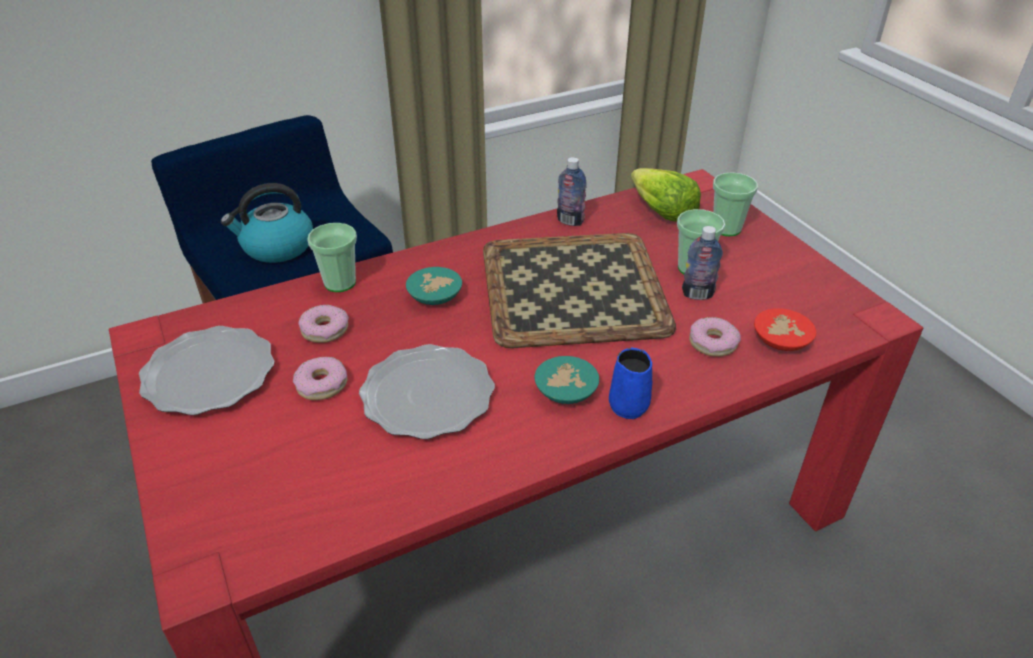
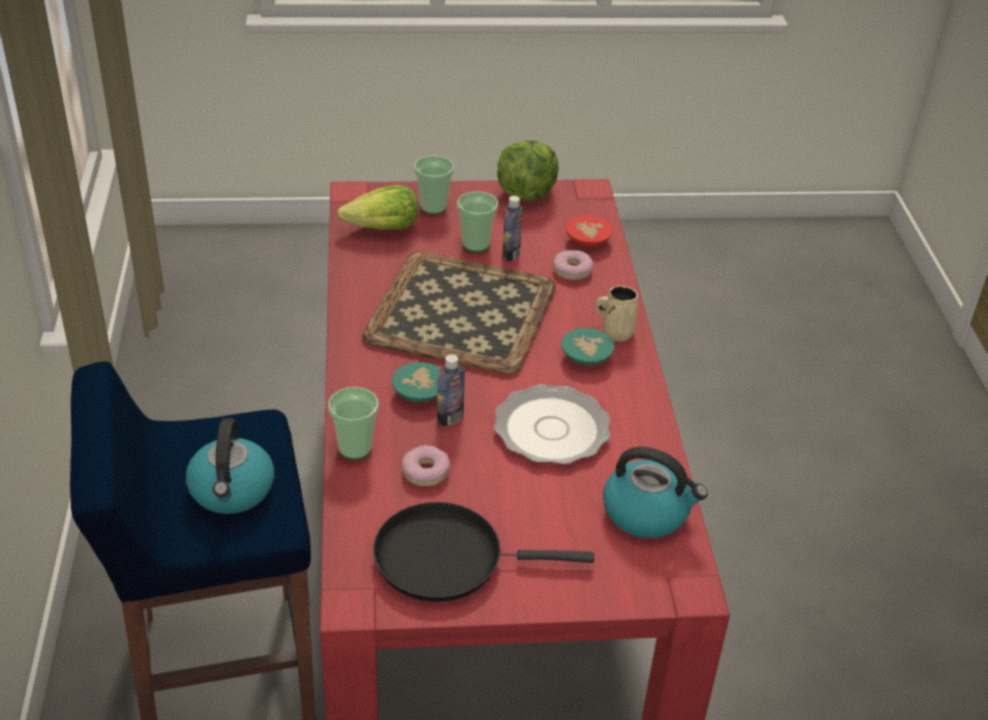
camera: 70 degrees left, 0 degrees up
(210, 374) = (447, 558): plate -> black frying pan
(320, 507) = (647, 513): none -> kettle
(322, 385) = (504, 487): donut -> none
(570, 221) = (357, 281): bottle -> bottle (450, 418)
(628, 404) = (616, 332): blue mug -> beige mug
(819, 276) = (526, 193): none -> lettuce

